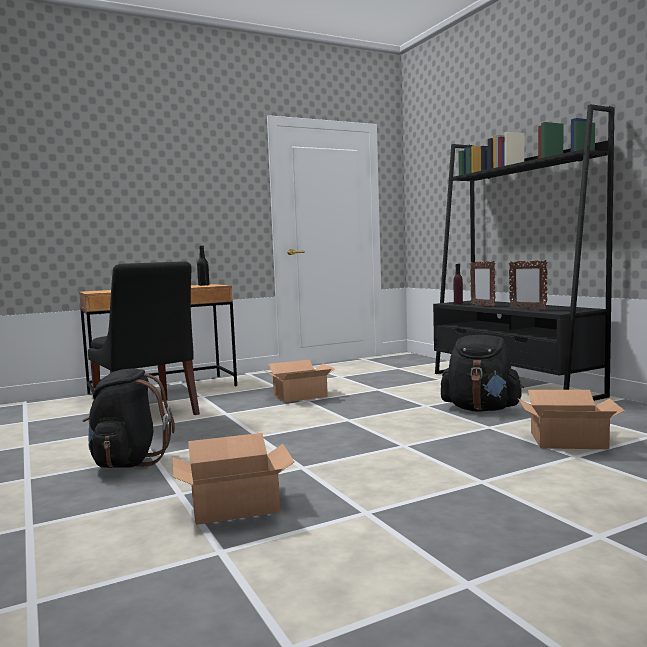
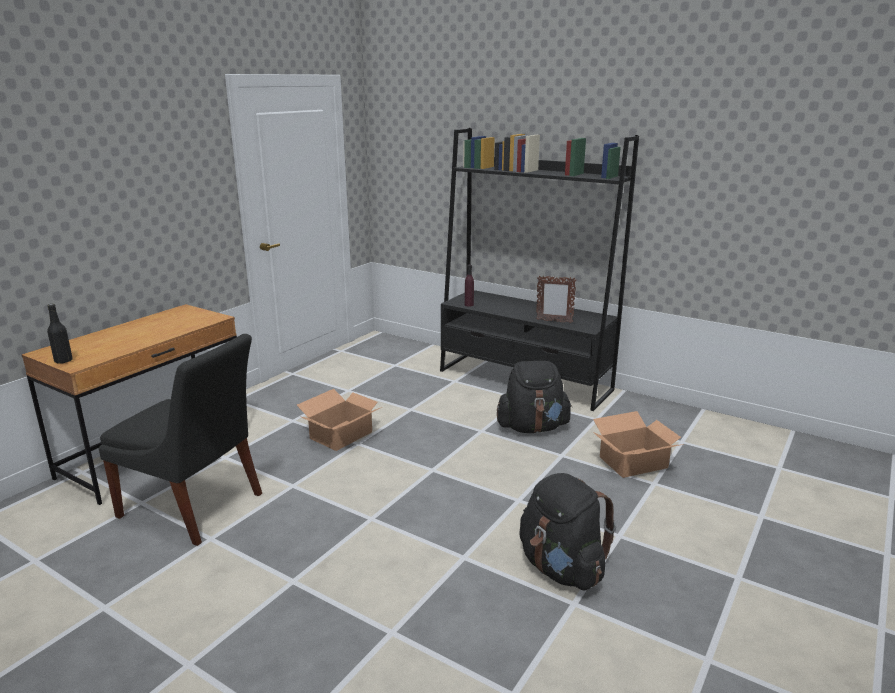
camera: 30 degrees left, 15 degrees up
(127, 462) = (277, 600): black backpack -> black backpack (561, 568)
(203, 285) = (191, 317): black bottle -> black bottle (63, 361)
(233, 505) = (459, 631): cardboard box -> none
(482, 306) = (500, 311): picture frame -> none

